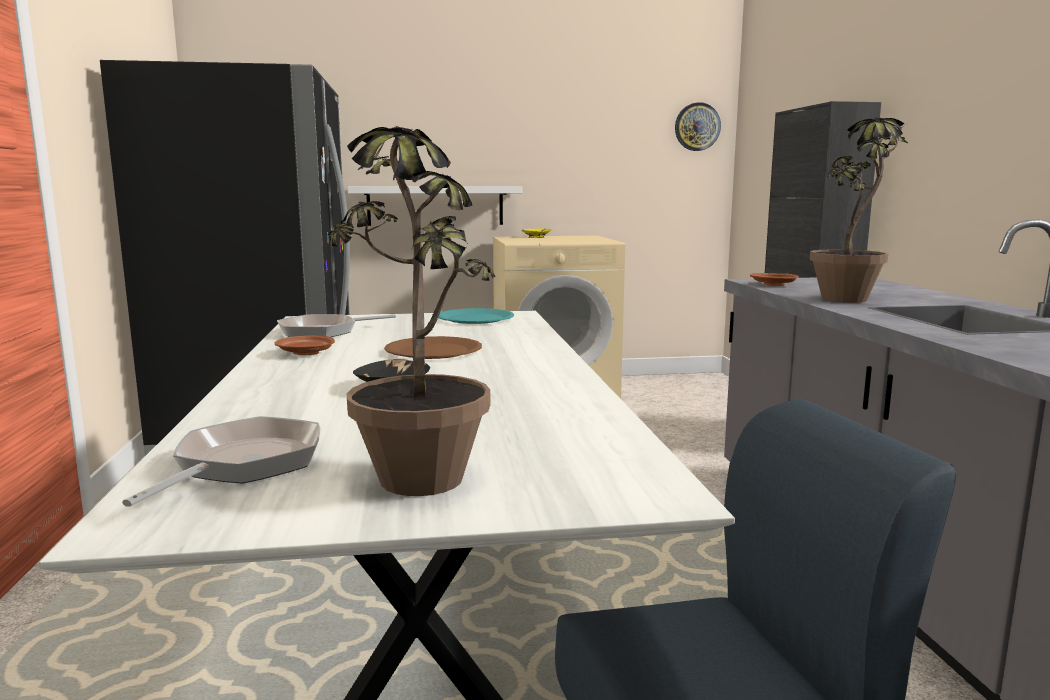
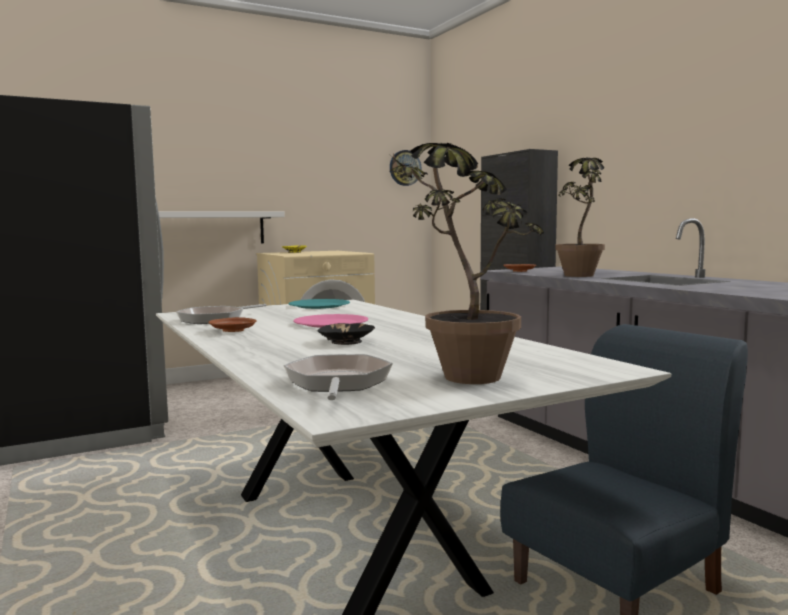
camera: 20 degrees left, 5 degrees down
(434, 351) = (331, 323): brown plate -> pink plate

